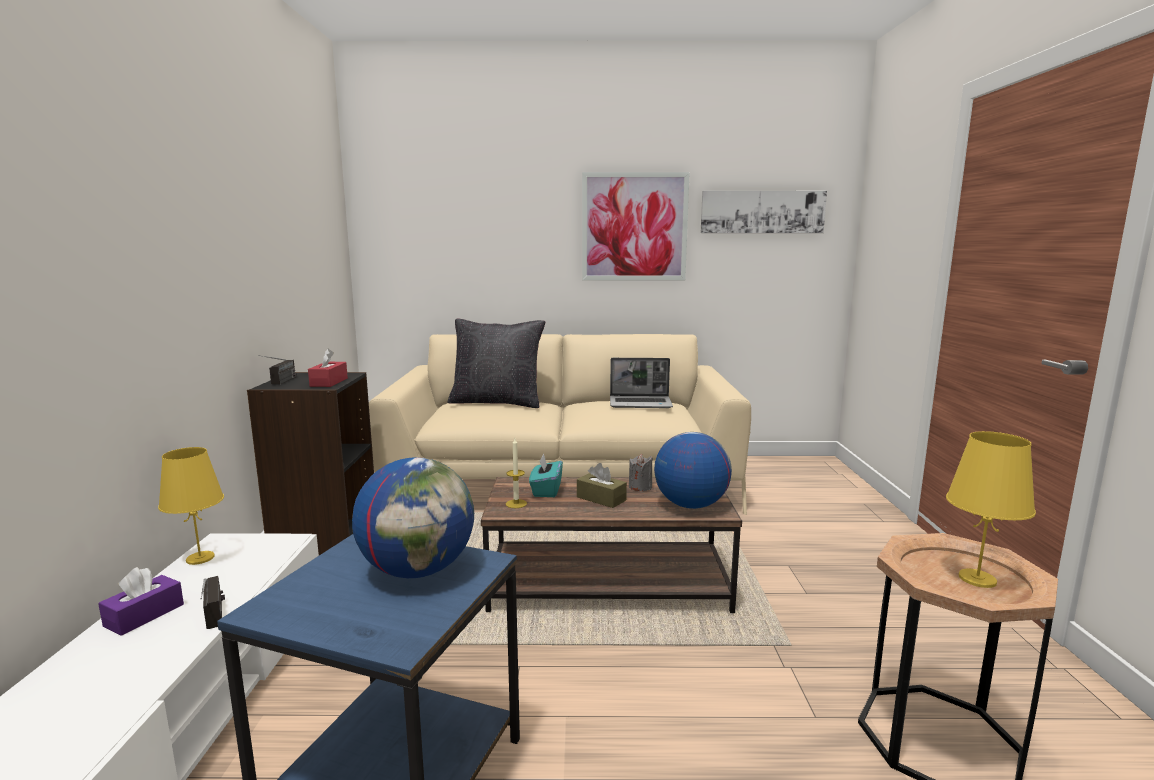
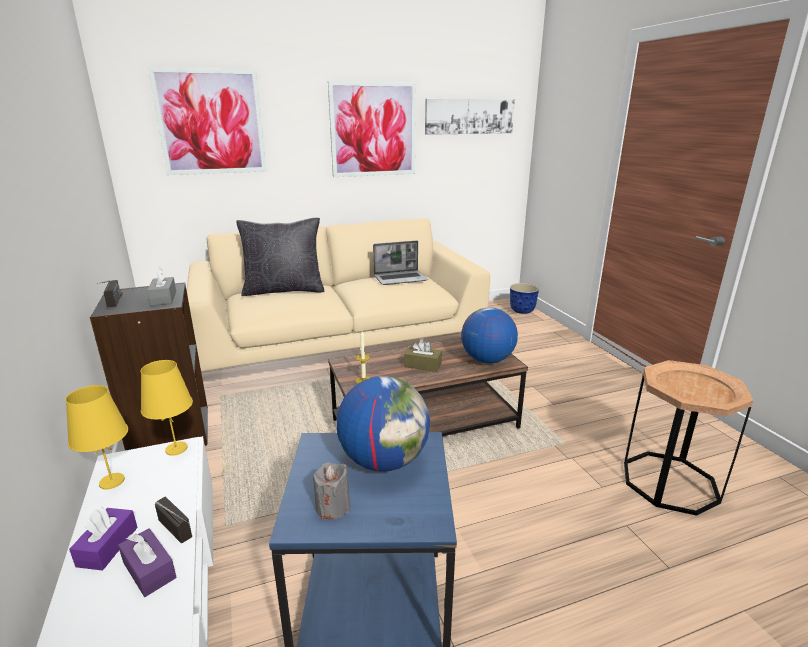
camera: 20 degrees left, 10 degrees up
(158, 646) = (149, 570): none -> purple tissue box
(329, 382) = (163, 298): red tissue box -> grey tissue box
(452, 217) = (211, 122): none -> picture
(546, 490) = (377, 365): turquoise tissue box -> none
(640, 487) = (442, 350): grey candle -> grey candle (333, 507)
(831, 473) = (522, 311): none -> planter
(977, 579) = (702, 388): yellow table lamp -> yellow table lamp (176, 449)

